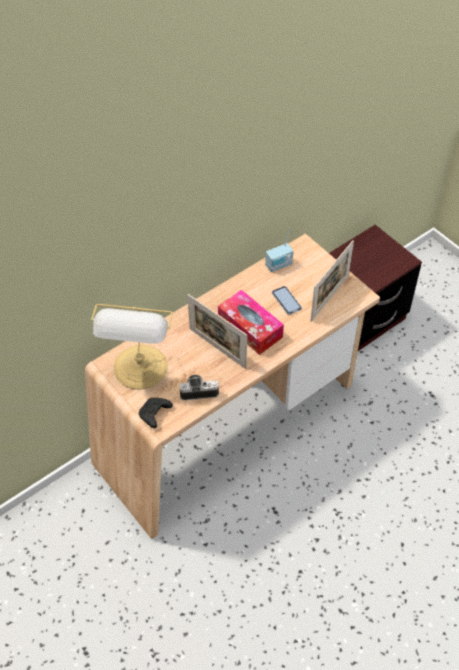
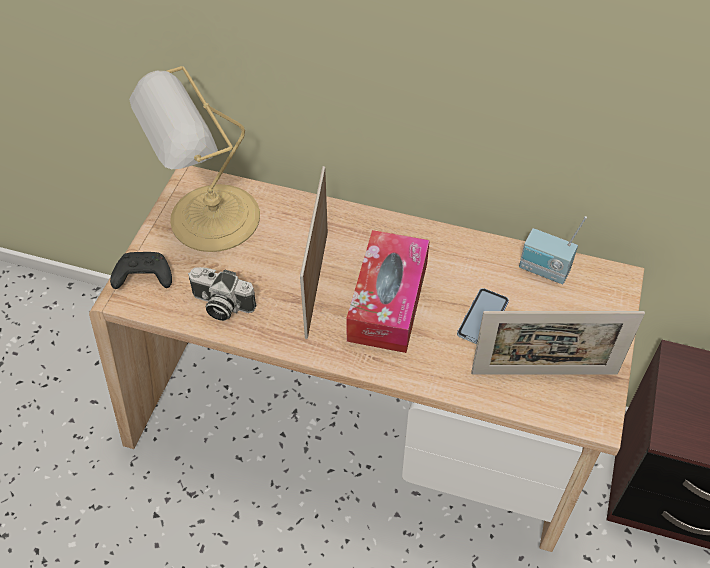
camera: 55 degrees right, 0 degrees up
(199, 391) = (220, 305): camera -> camera turned 150 degrees clockwise

